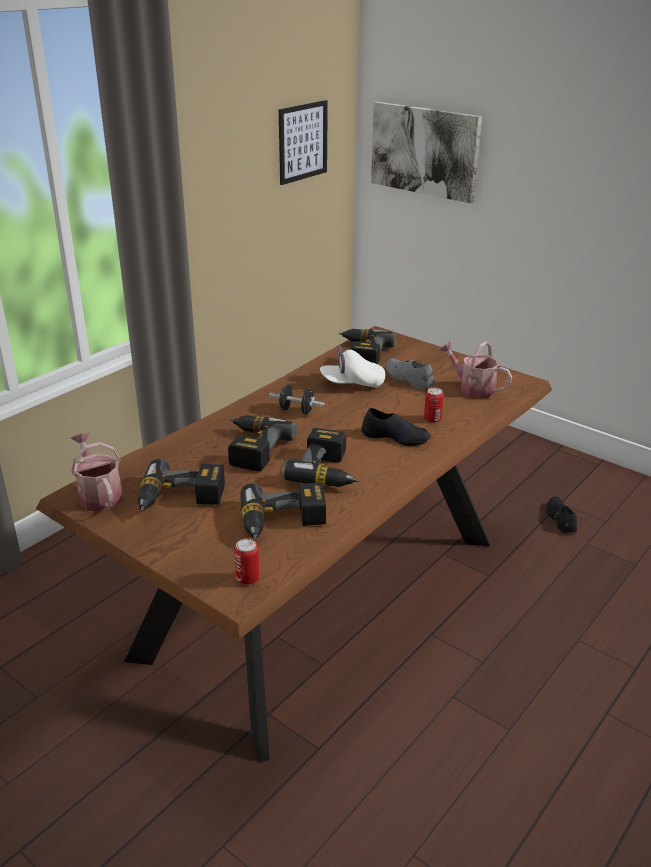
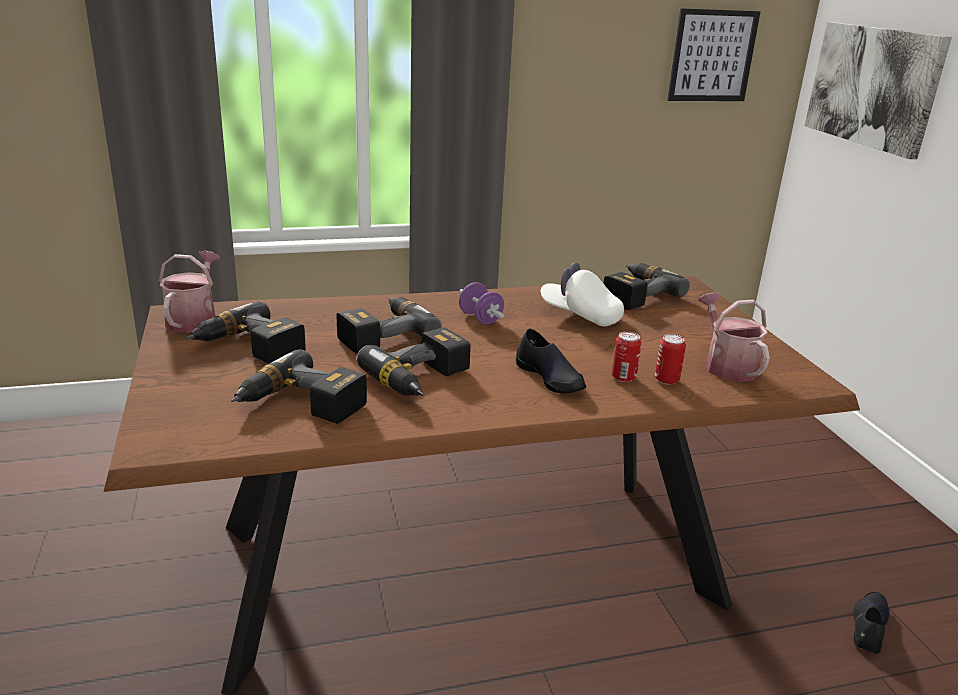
camera: 35 degrees right, 5 degrees down
(247, 578) = (184, 437): can -> can (666, 380)
(296, 411) = (480, 318): black dumbbell -> purple dumbbell
(408, 378) = (655, 331): grey shoe -> none

